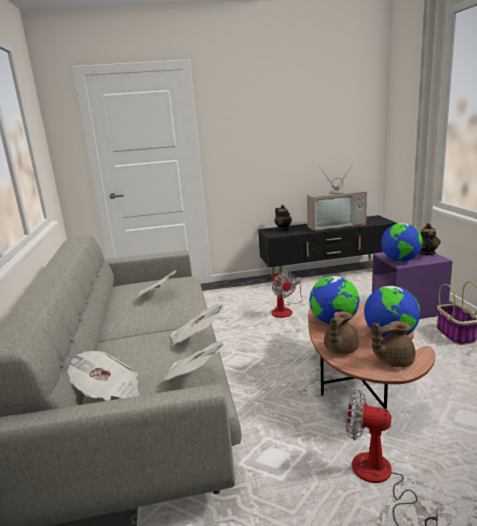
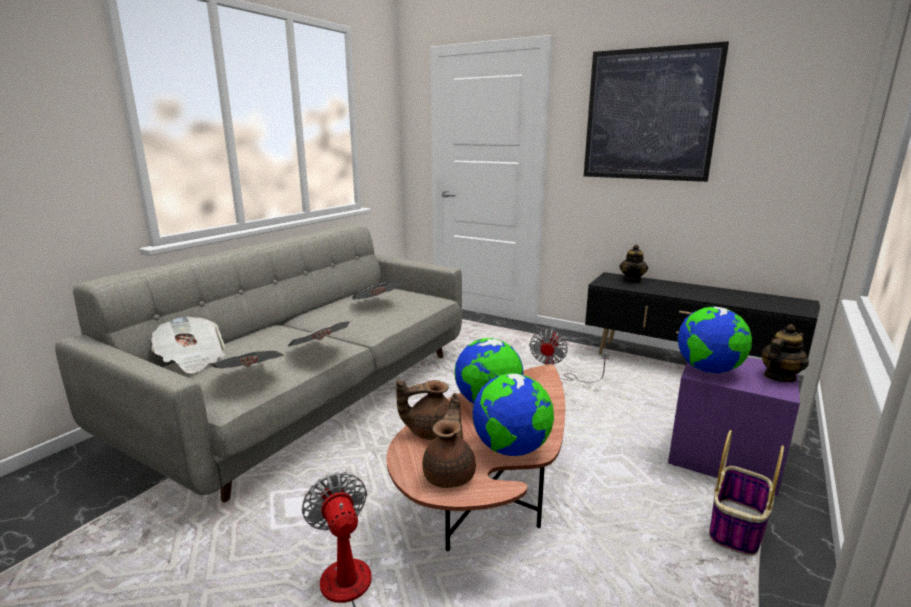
camera: 40 degrees right, 0 degrees up
(270, 116) = (649, 115): none -> picture
(335, 225) = (713, 294): television -> none
(393, 361) = (450, 474): brown teapot -> brown teapot turned 75 degrees clockwise

